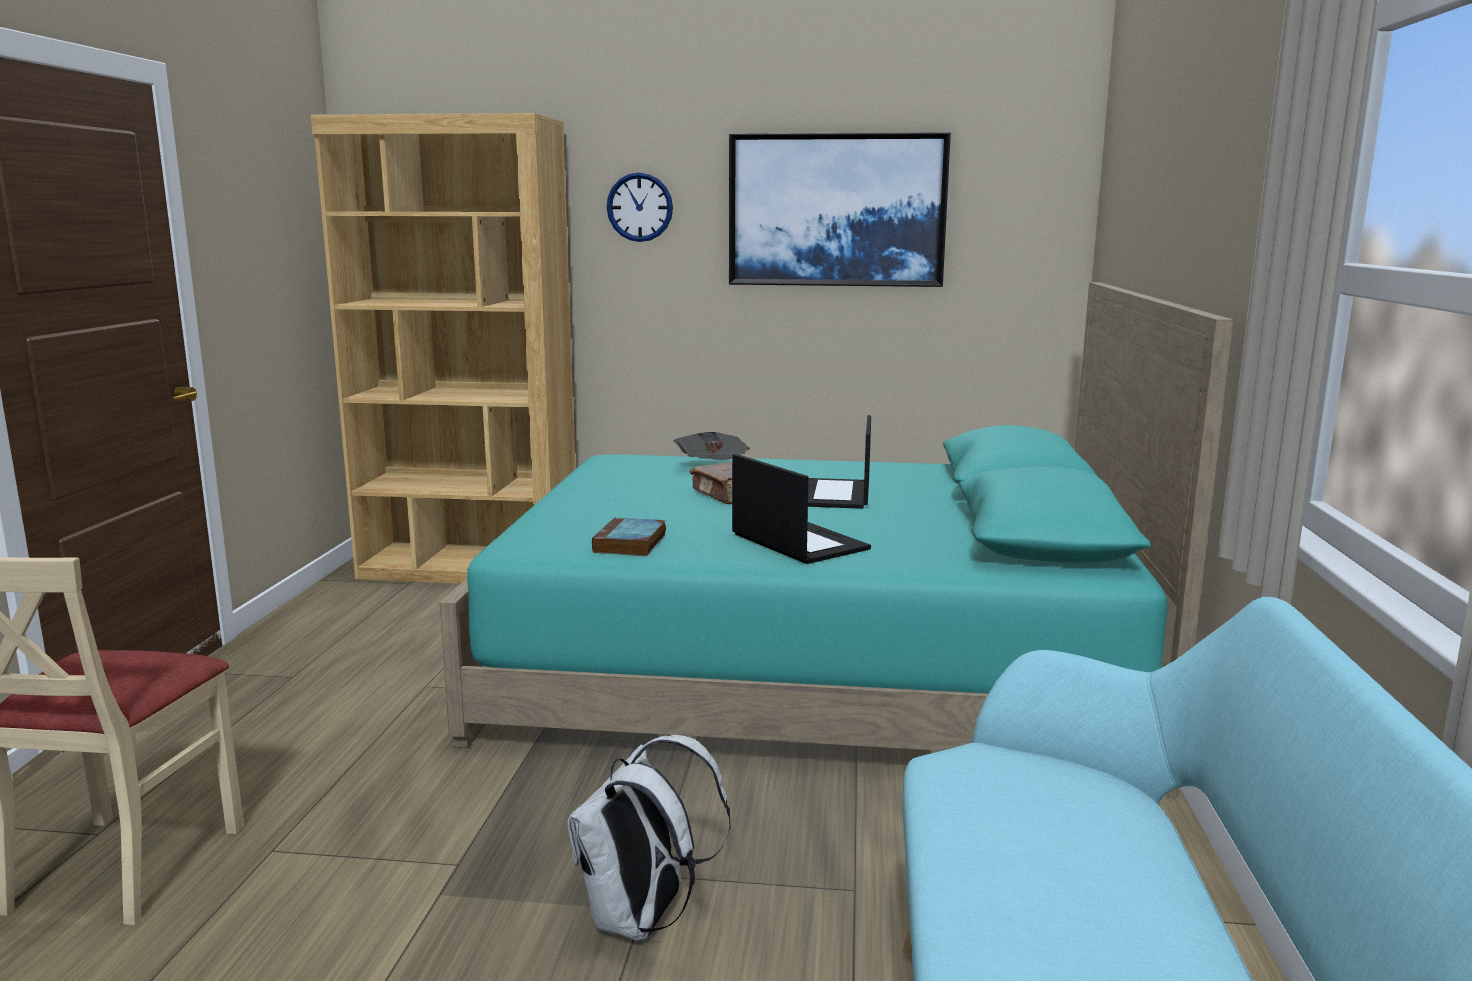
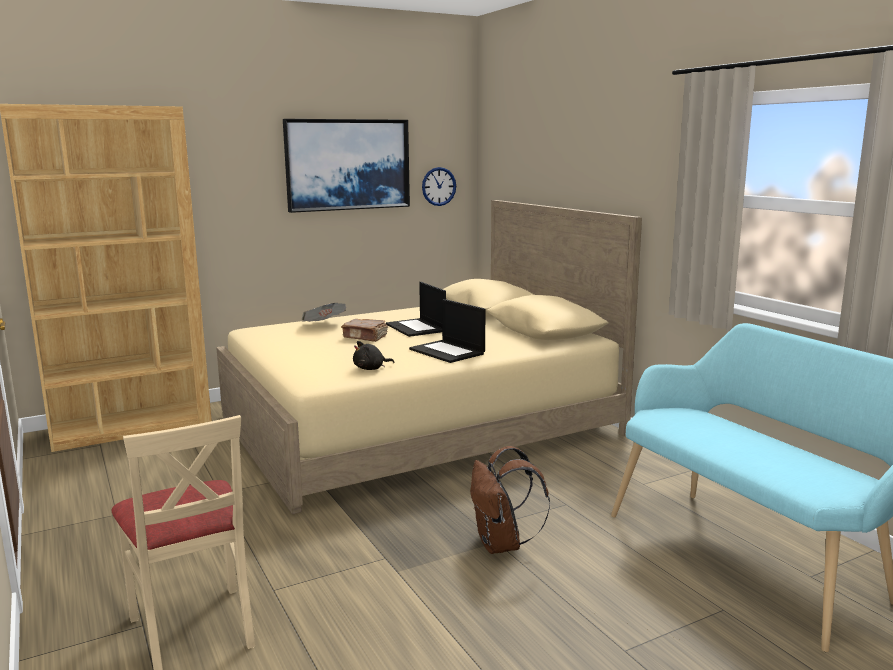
camera: 35 degrees left, 0 degrees up
(630, 544) = (371, 369): book -> black plush toy
(639, 207) = (226, 165): wall clock -> wall clock (439, 186)
(642, 919) = (502, 545): white backpack -> brown backpack
(797, 542) = (448, 352): laptop -> laptop turned 150 degrees counterclockwise
(812, 665) = (419, 425): turquoise bed -> beige bed

